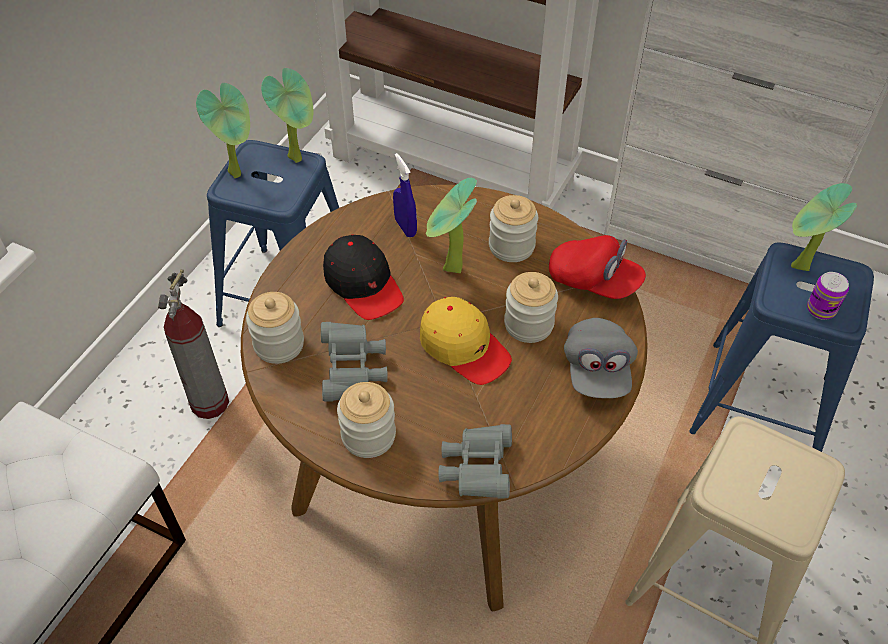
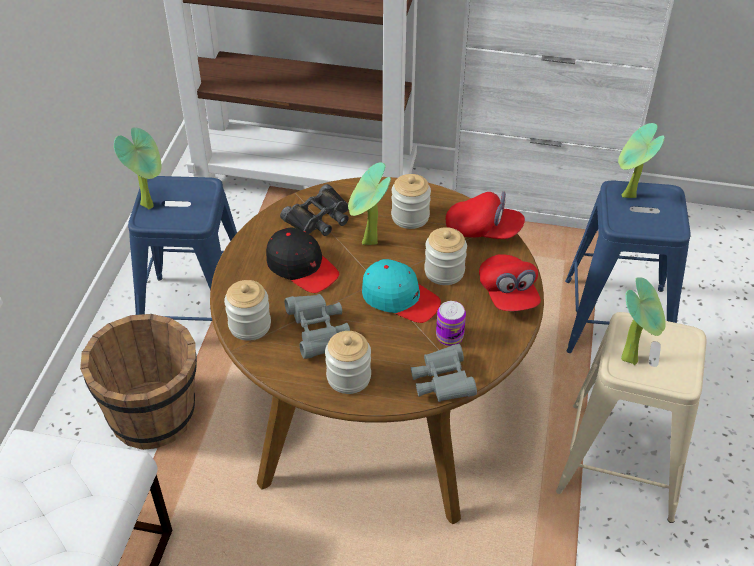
camera: 15 degrees left, 5 degrees down
(209, 403) = (154, 415): fire extinguisher -> brown bucket
(299, 157) = (198, 183): potted plant -> potted plant (632, 358)
(405, 227) = (320, 218): blue spray bottle -> black binoculars
(464, 347) = (400, 298): yellow cap -> turquoise cap
(597, 370) = (508, 294): grey cap -> red cap
(821, 309) = (653, 223): can -> can (449, 336)

